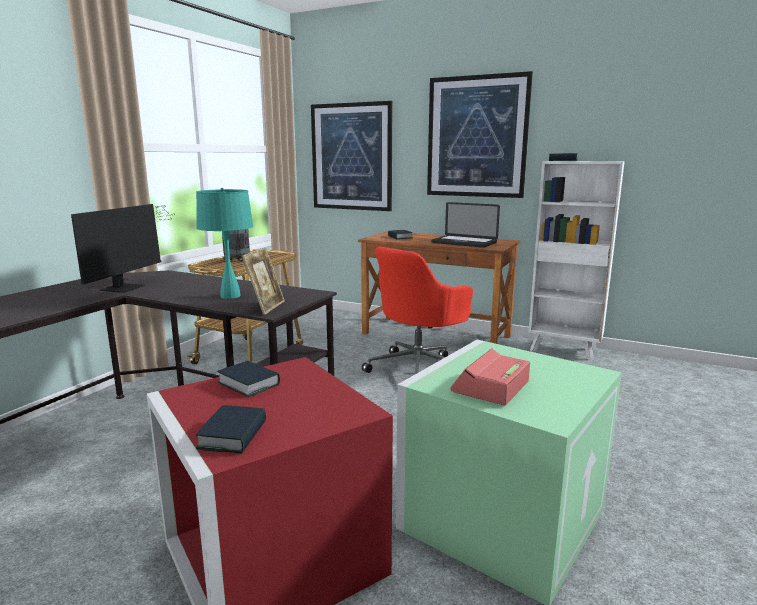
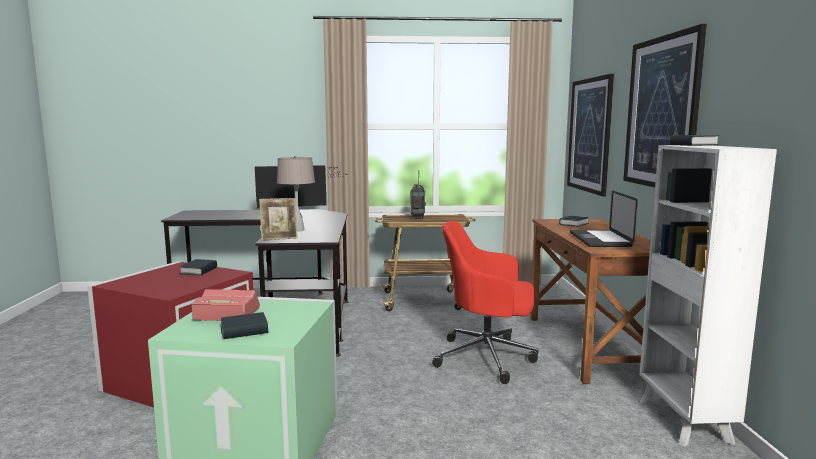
camera: 60 degrees right, 5 degrees down
(230, 296) = (297, 230): turquoise table lamp -> beige table lamp
(233, 435) = (131, 281): book -> book (244, 331)

